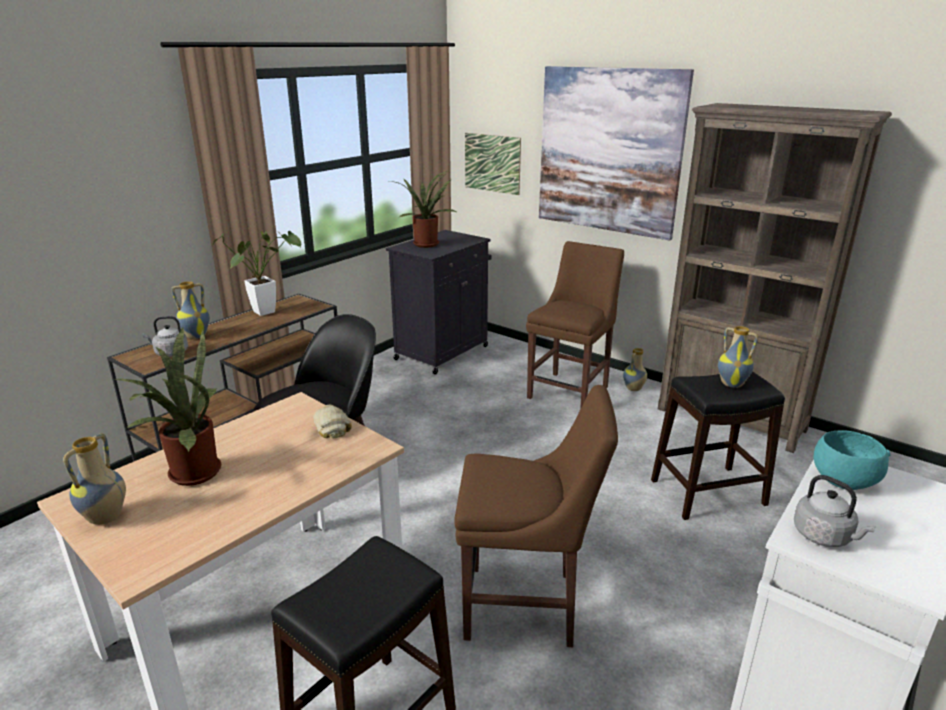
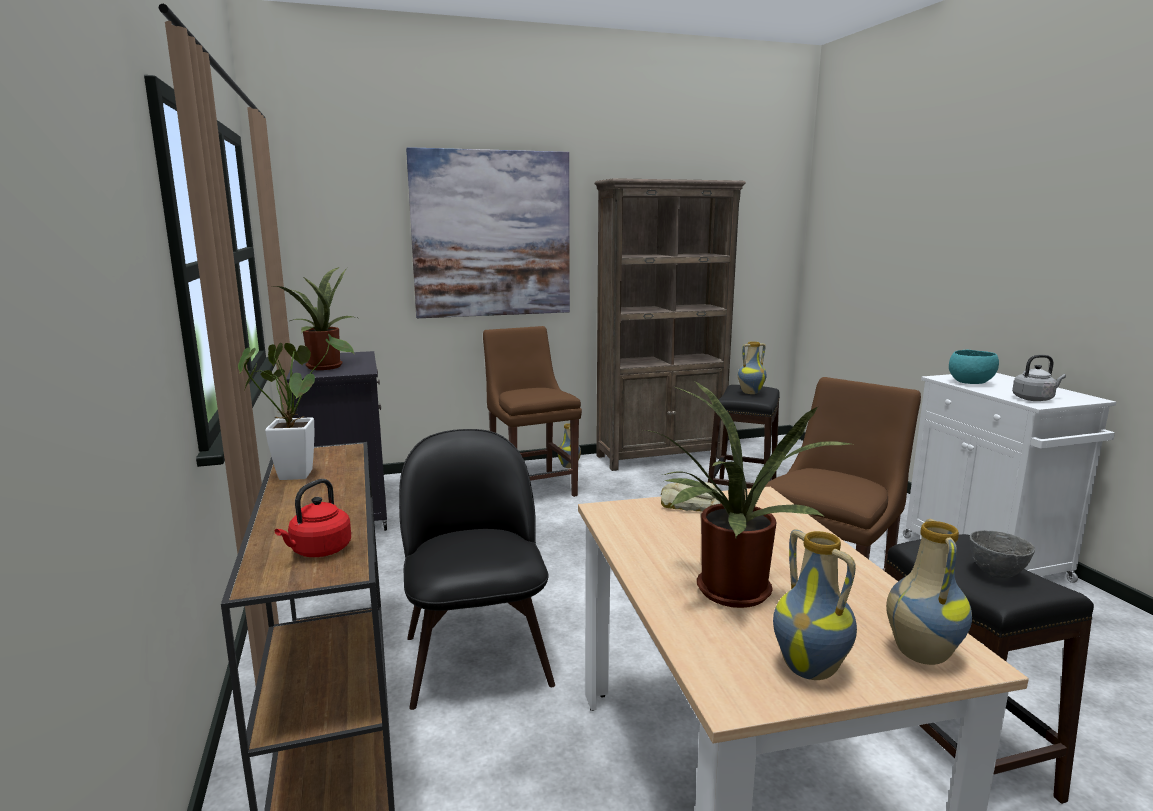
camera: 55 degrees left, 10 degrees down
(170, 353) = (318, 551): grey kettle -> red kettle
(196, 336) = (287, 525): vase -> vase (919, 654)
(349, 594) = (995, 573): none -> grey bowl
(492, 163) = (336, 264): picture -> none

